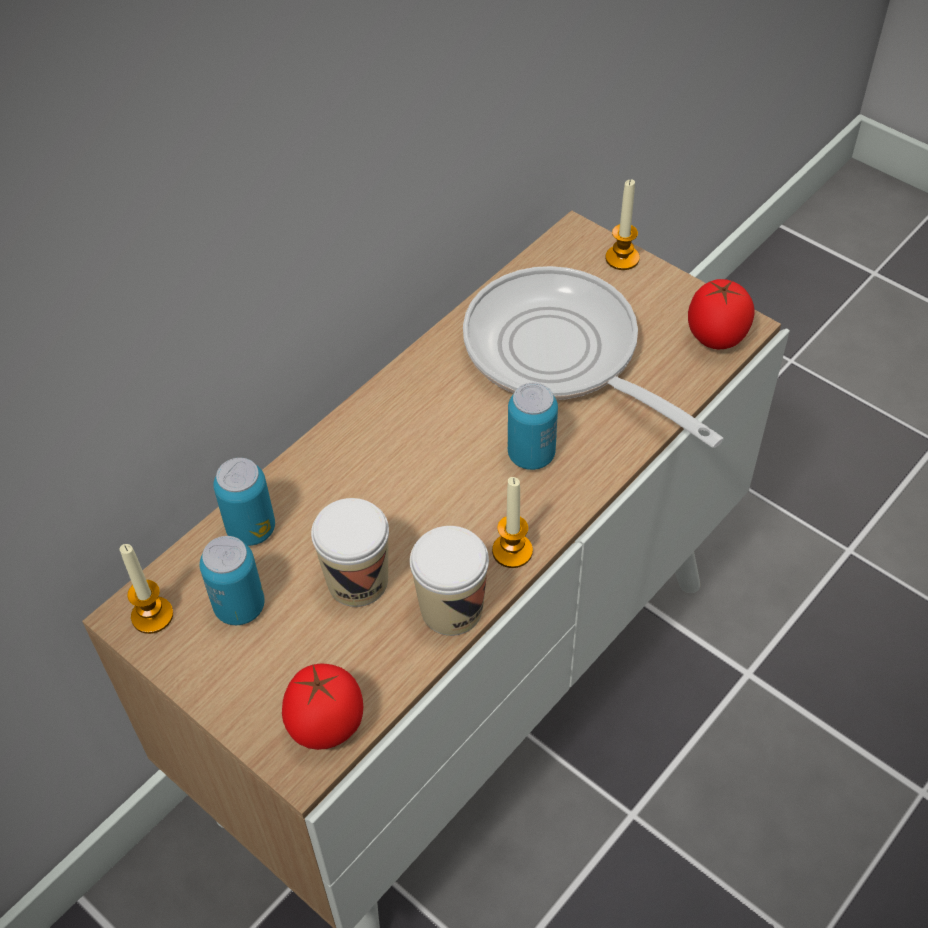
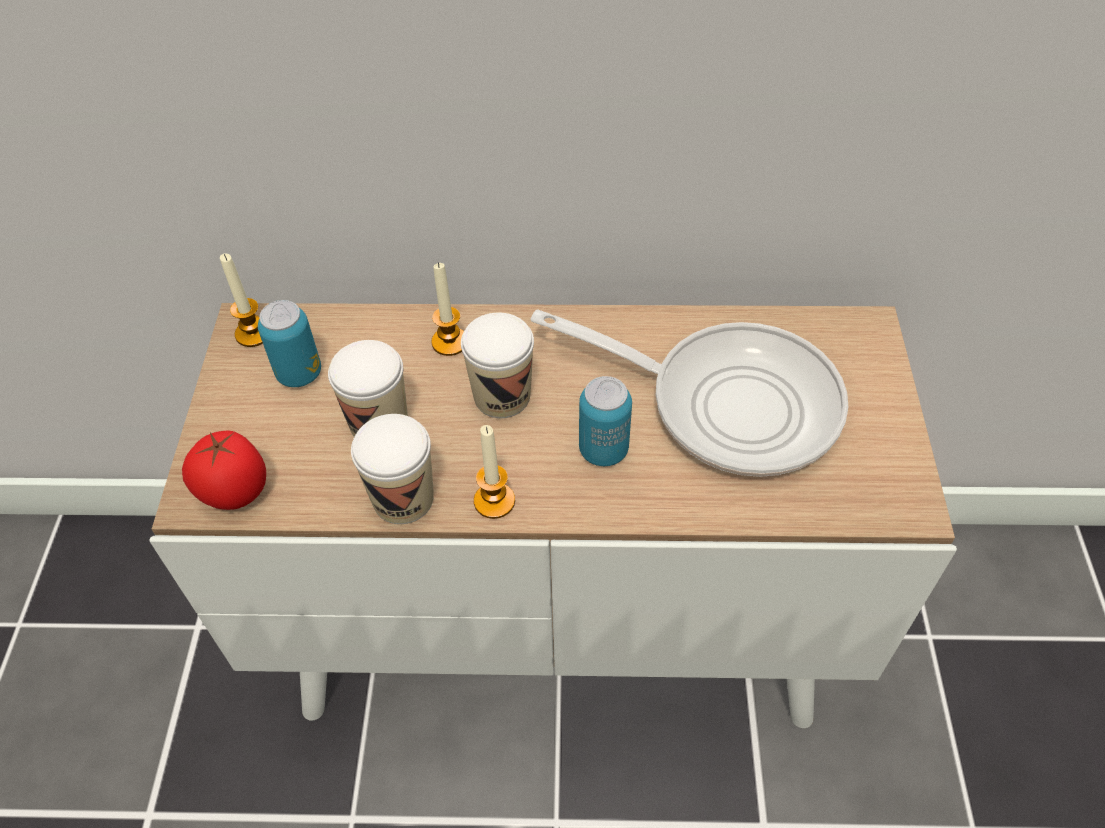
camera: 50 degrees right, 0 degrees up
(251, 529) = (371, 333): can -> none
(415, 483) = (502, 396): none -> cup
(561, 356) = (728, 402): frying pan -> frying pan turned 105 degrees clockwise
(622, 258) = (883, 373): candle -> candle (450, 342)
(716, 339) = (874, 498): tomato -> none

